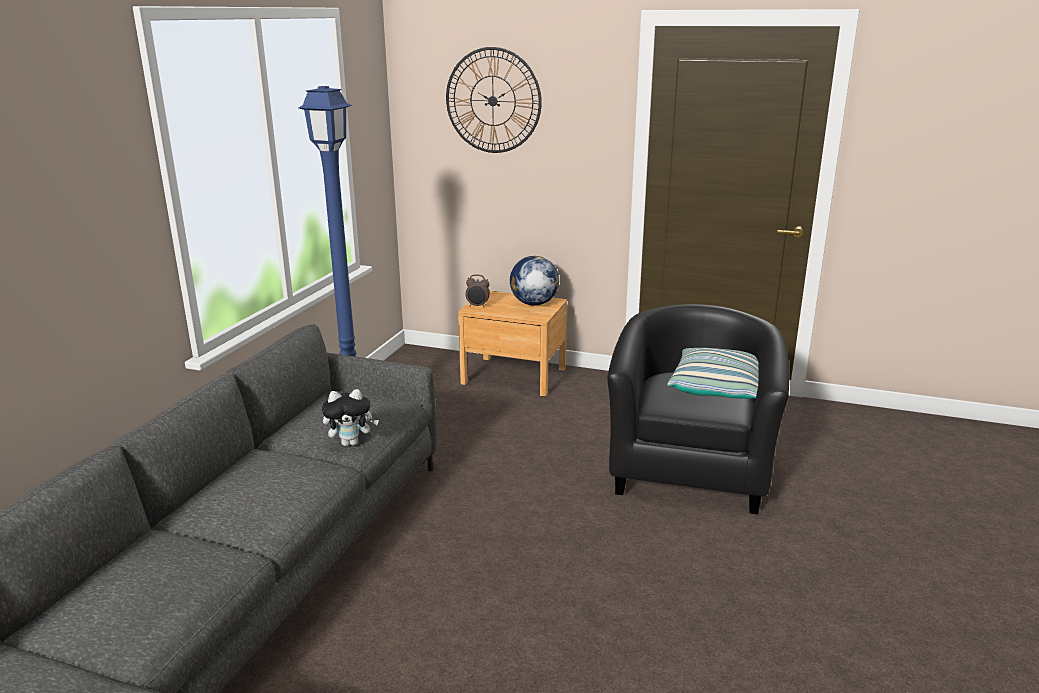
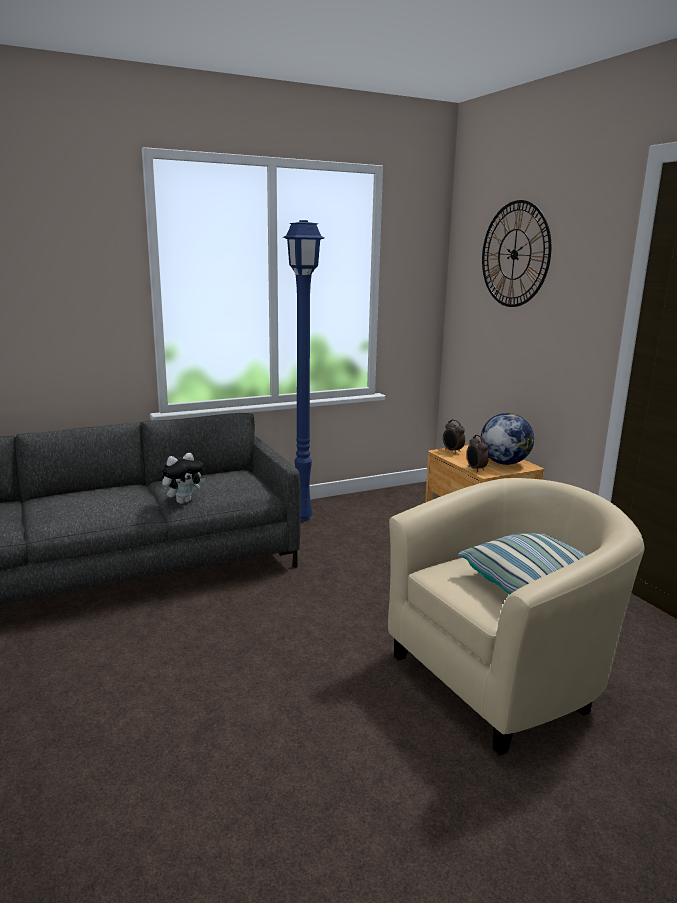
camera: 45 degrees right, 5 degrees down
(351, 443) = (183, 501): plush toy -> plush toy turned 75 degrees counterclockwise
(526, 316) = (475, 469): none -> alarm clock
(690, 470) = (503, 676): black armchair -> beige armchair

